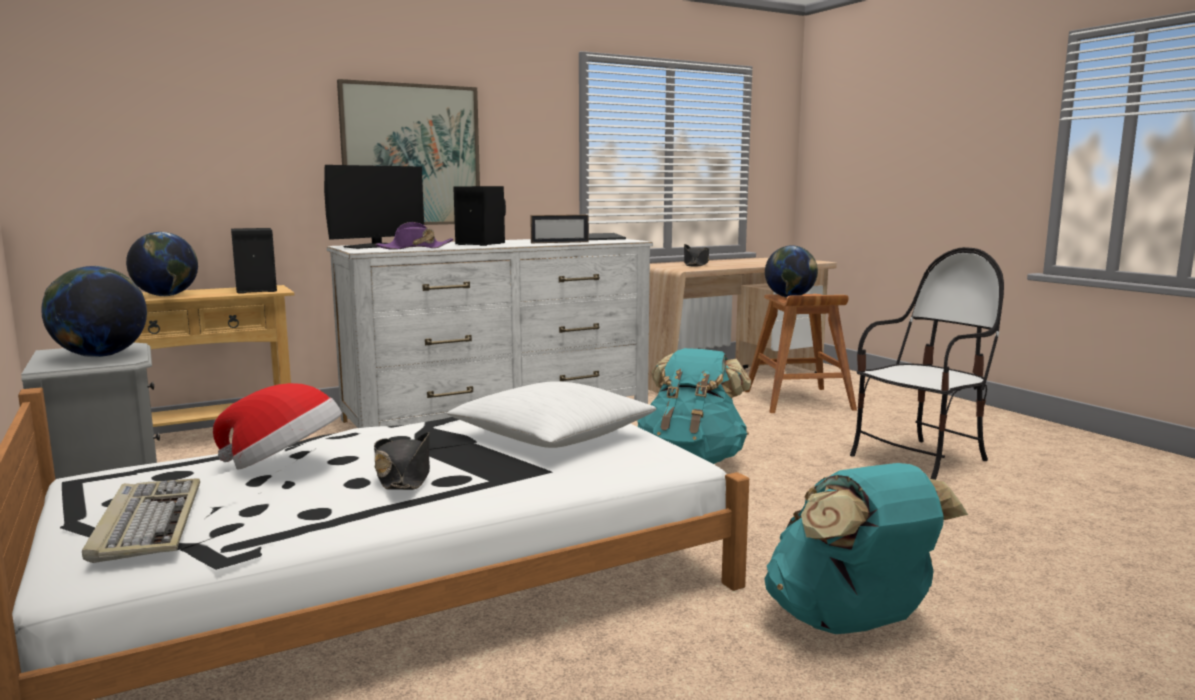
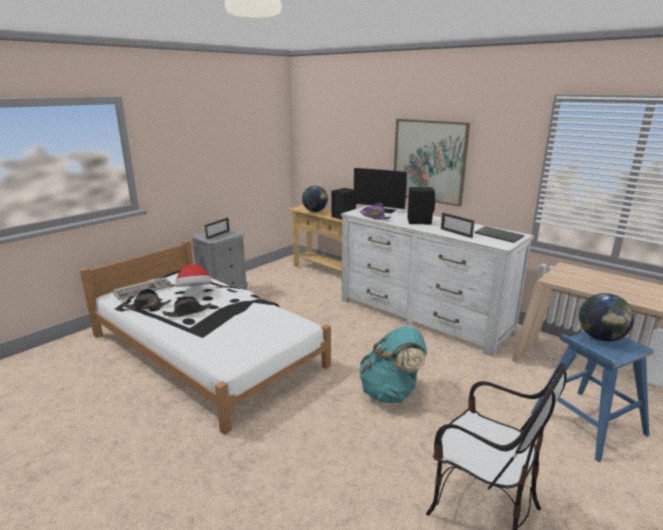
camera: 70 degrees right, 10 degrees up
(101, 356) = (218, 235): globe -> picture frame
(552, 436) = (250, 328): white pillow -> none
(696, 264) = (594, 278): black hat -> black hat (147, 306)
(798, 400) = (587, 424): brown stool -> blue stool
(851, 623) = (193, 475): turquoise backpack -> none

